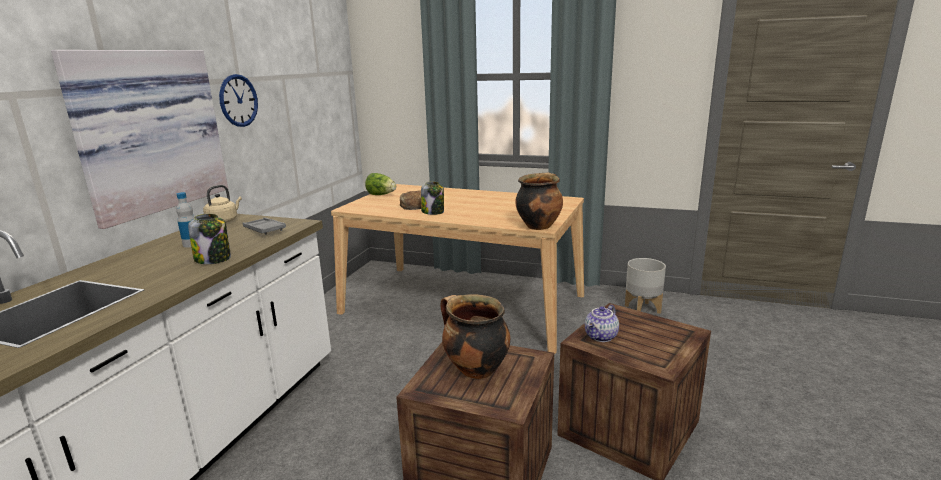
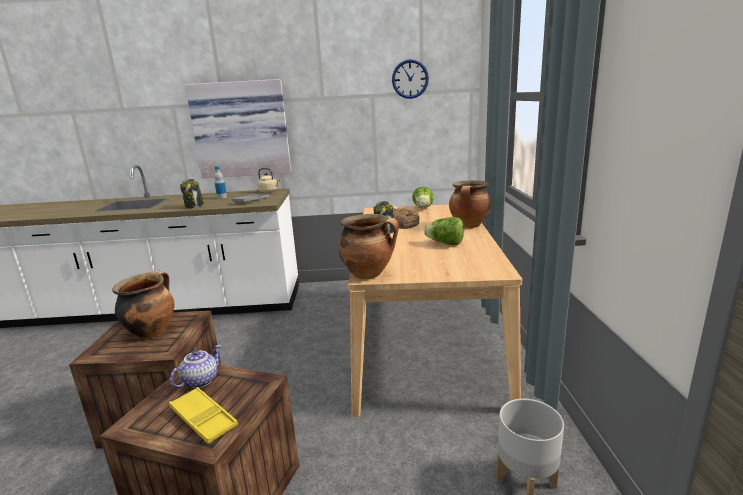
camera: 70 degrees right, 0 degrees up
(238, 100) = (317, 113): wall clock -> wall clock (410, 79)
(460, 191) = (469, 226): none -> cooking pot
(495, 202) = (445, 243): none -> lettuce
(601, 337) = (200, 380): teapot -> teapot turned 105 degrees clockwise
(659, 334) = (203, 419): none -> yellow tray

